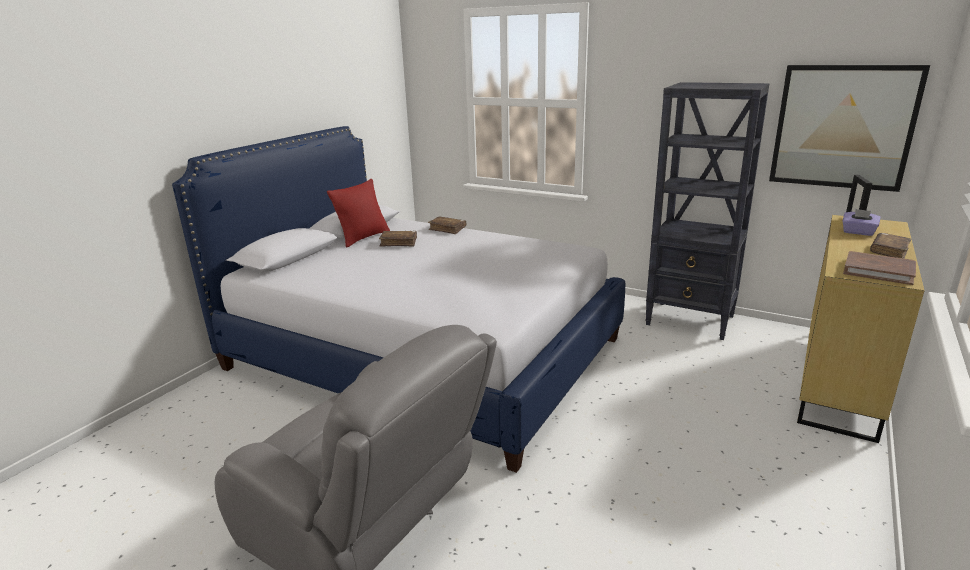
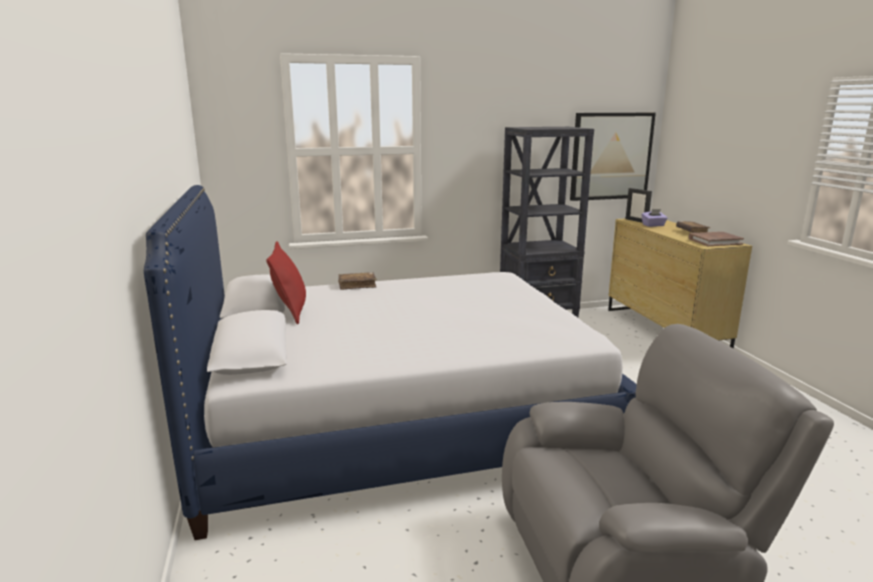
camera: 45 degrees left, 5 degrees down
(399, 243) = (342, 306): brown book -> none

